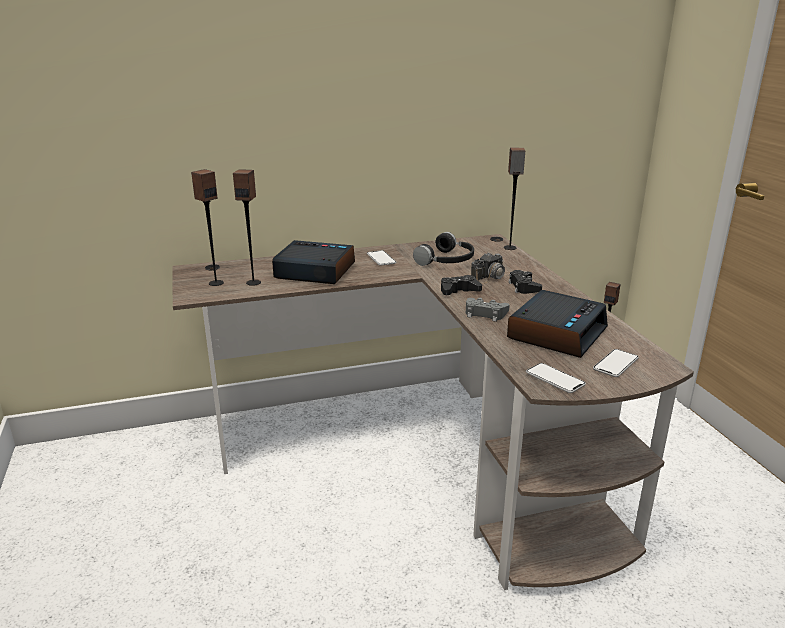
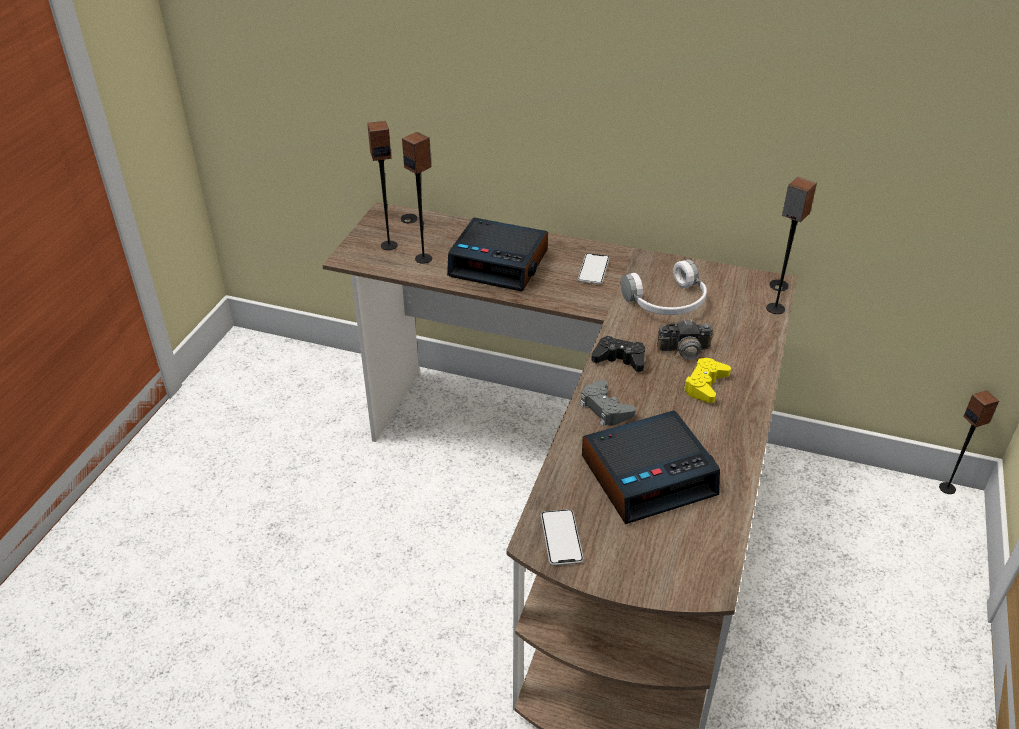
camera: 35 degrees right, 15 degrees up
(314, 271) = (500, 263): alarm clock -> alarm clock turned 150 degrees clockwise
(447, 260) = (667, 302): black headphones -> white headphones
(524, 287) = (705, 385): black game controller -> yellow game controller
(615, 364) = (655, 552): phone -> none

